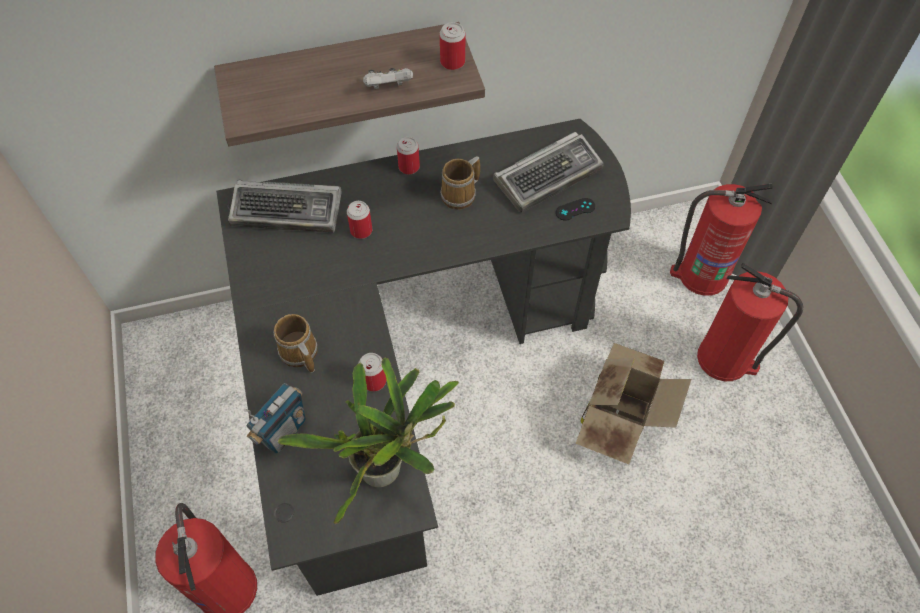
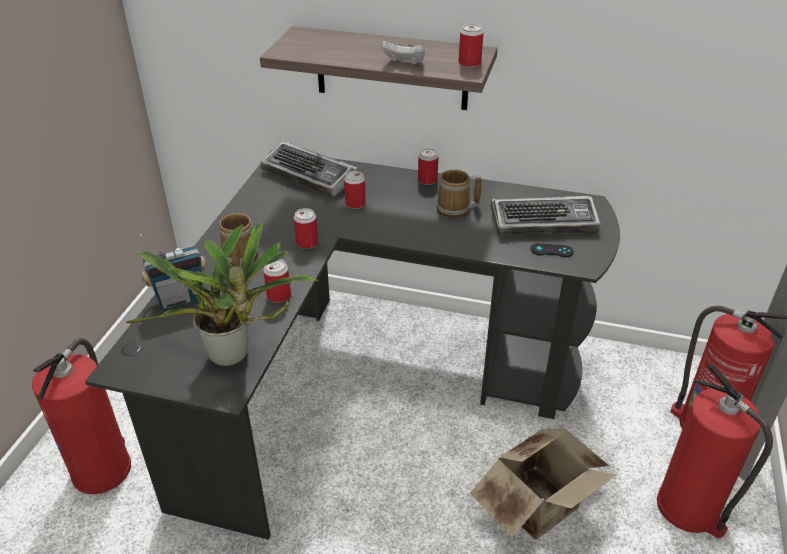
camera: 30 degrees right, 20 degrees down
(352, 303) = (307, 243): none -> can

